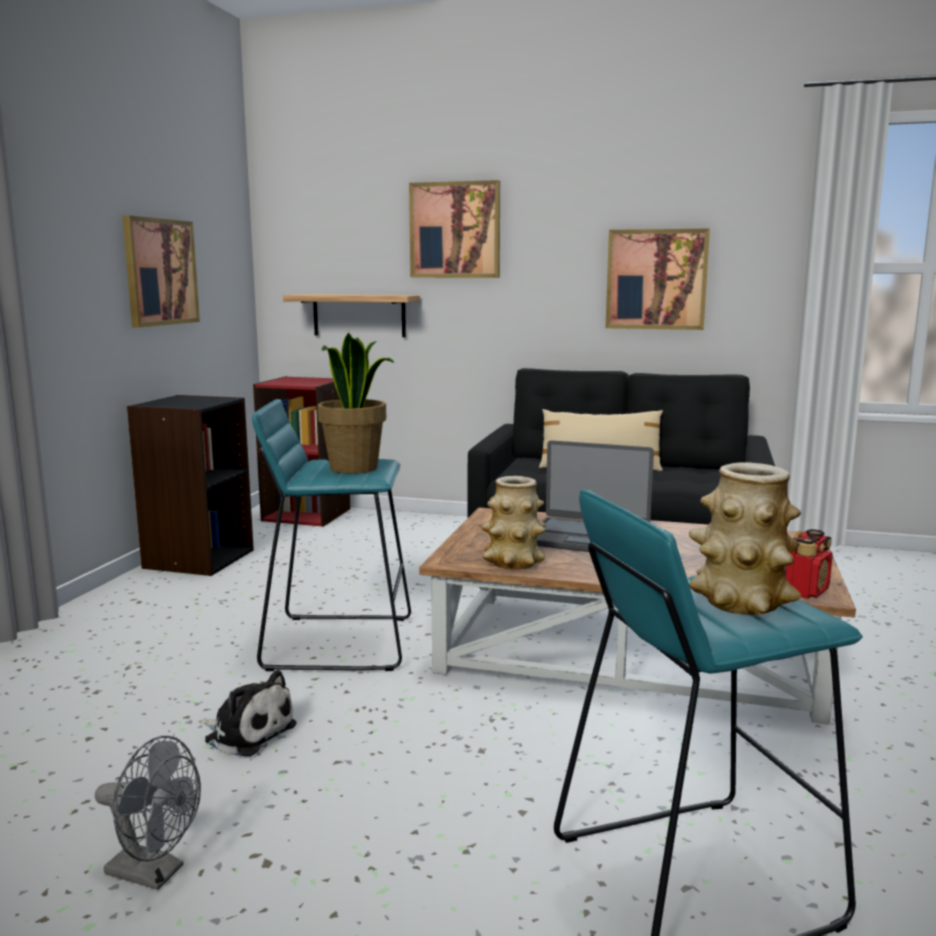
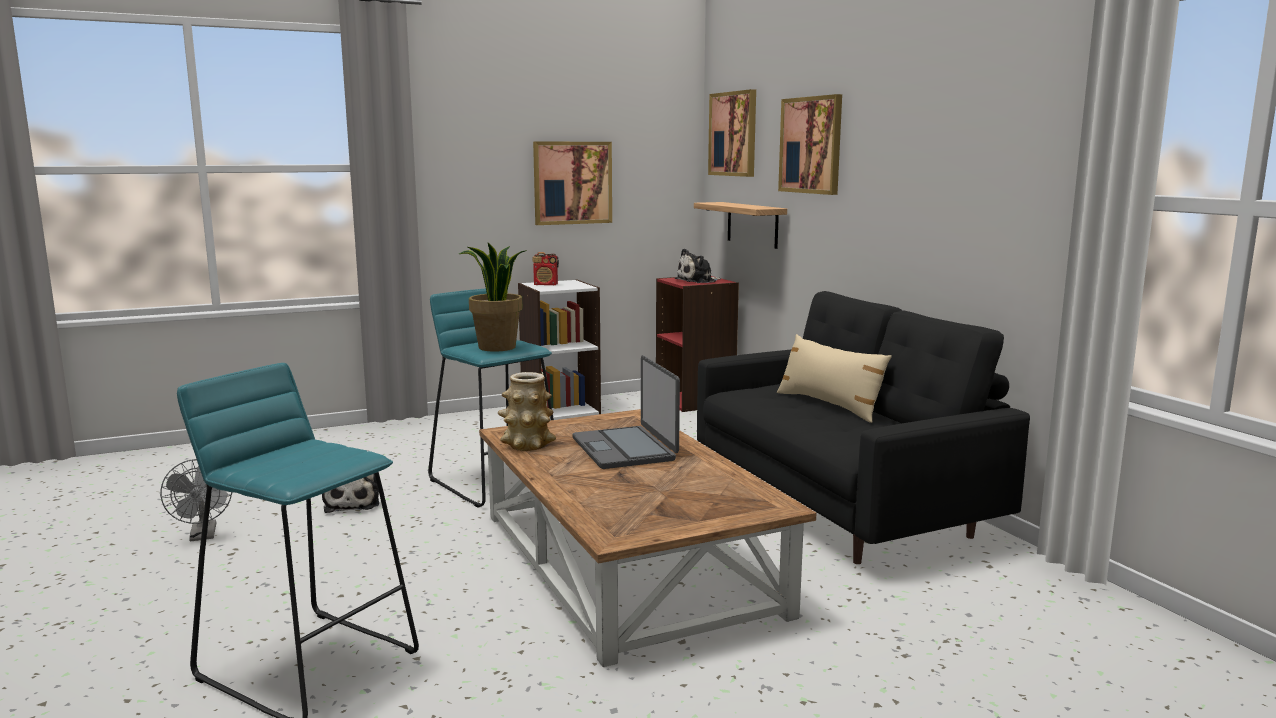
camera: 50 degrees right, 0 degrees up
(198, 559) = (560, 409): black bookcase -> white bookcase
(306, 381) = (698, 281): none -> plush toy
(656, 279) = (953, 205): picture -> picture (733, 134)
(740, 601) = (299, 462): vase -> none
(806, 591) = (613, 532): radio -> radio (546, 285)

